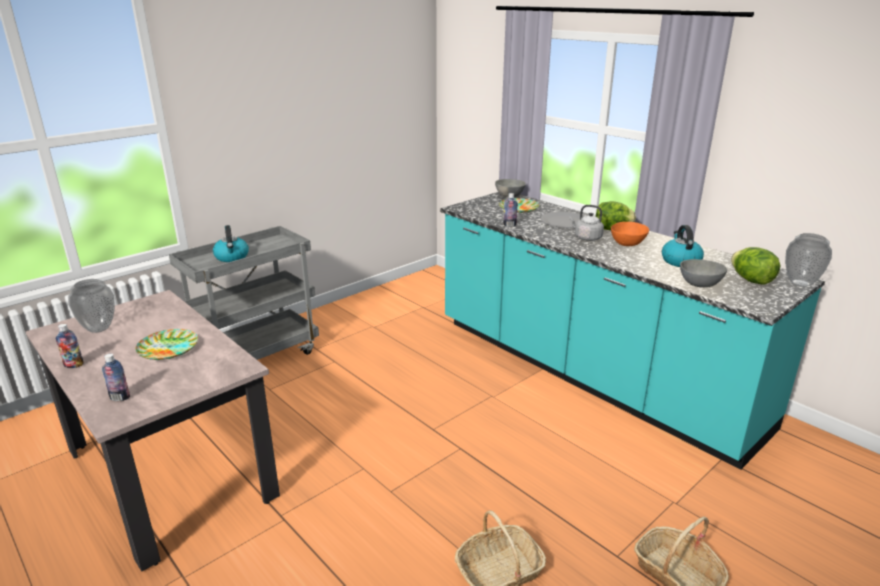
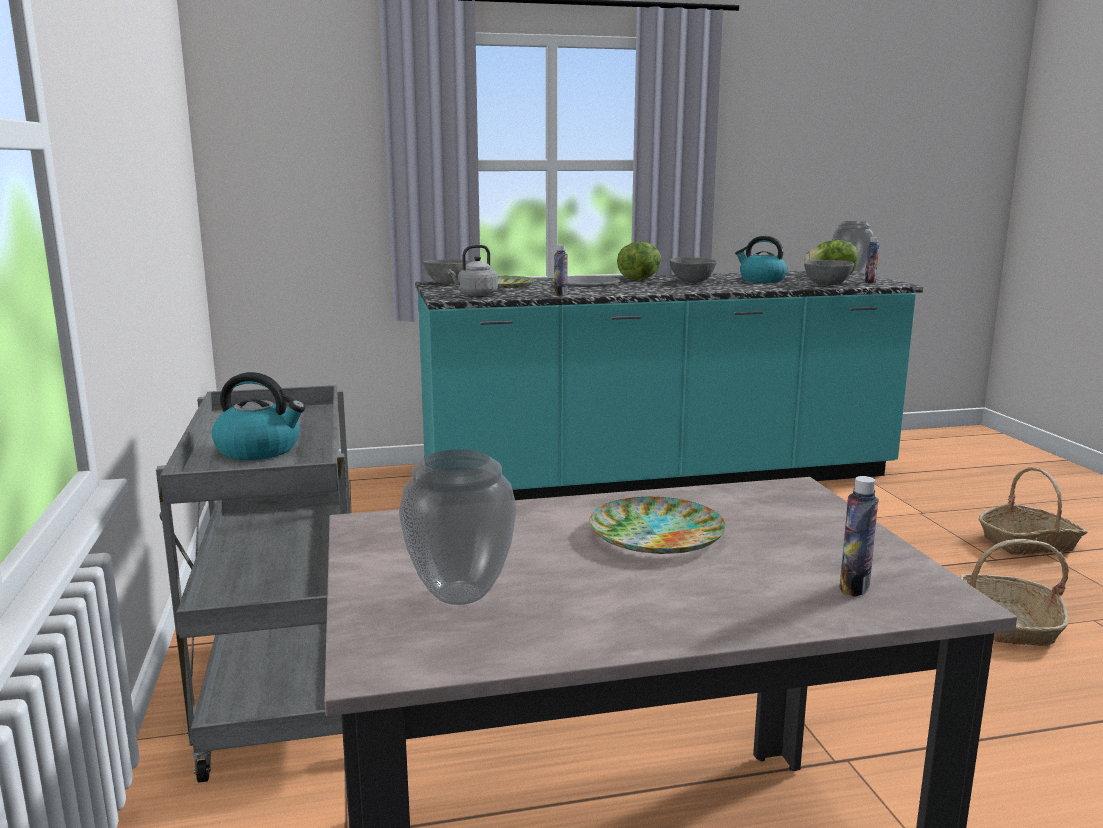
camera: 60 degrees left, 10 degrees down
(74, 365) = (650, 630): bottle -> bottle (870, 282)
(586, 238) = (652, 286): grey kettle -> grey kettle (475, 294)
(628, 244) = (692, 281): orange bowl -> grey bowl

